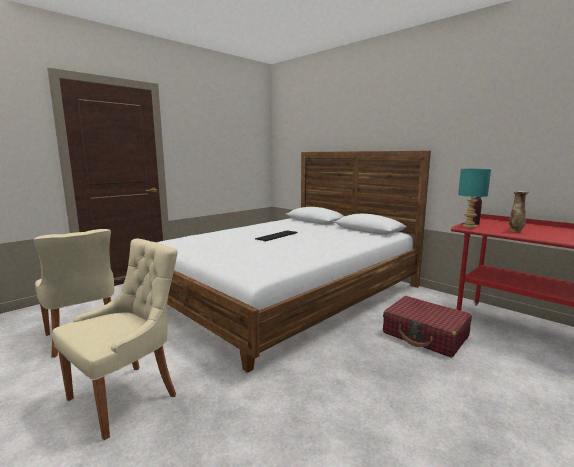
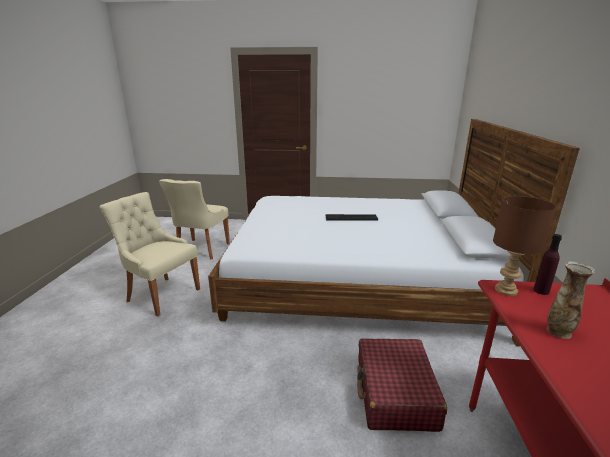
camera: 50 degrees right, 10 degrees up
(127, 395) = (161, 294): beige chair -> beige chair turned 150 degrees counterclockwise
(469, 226) = (506, 291): turquoise table lamp -> brown table lamp

